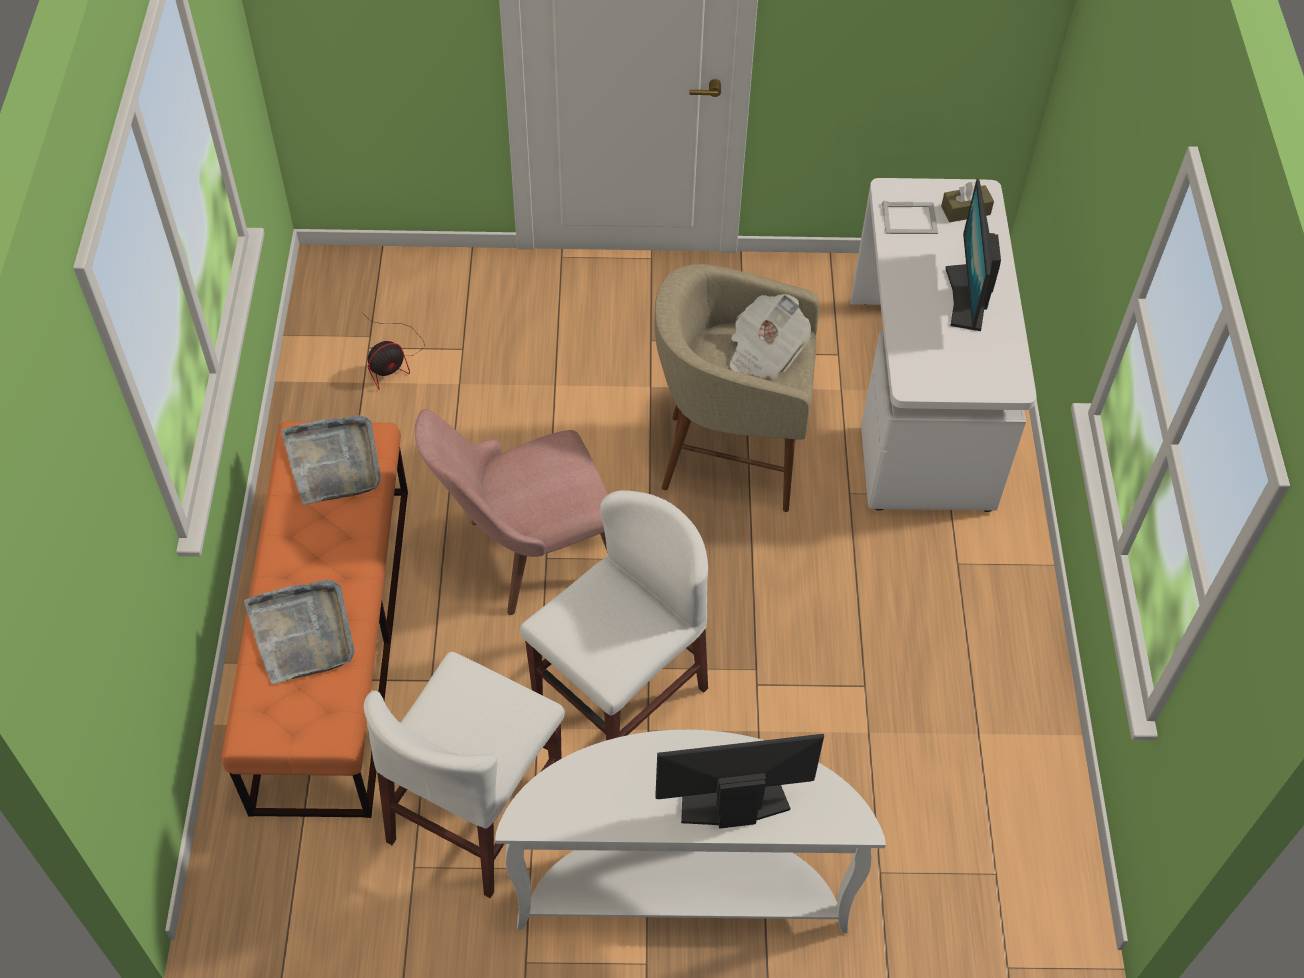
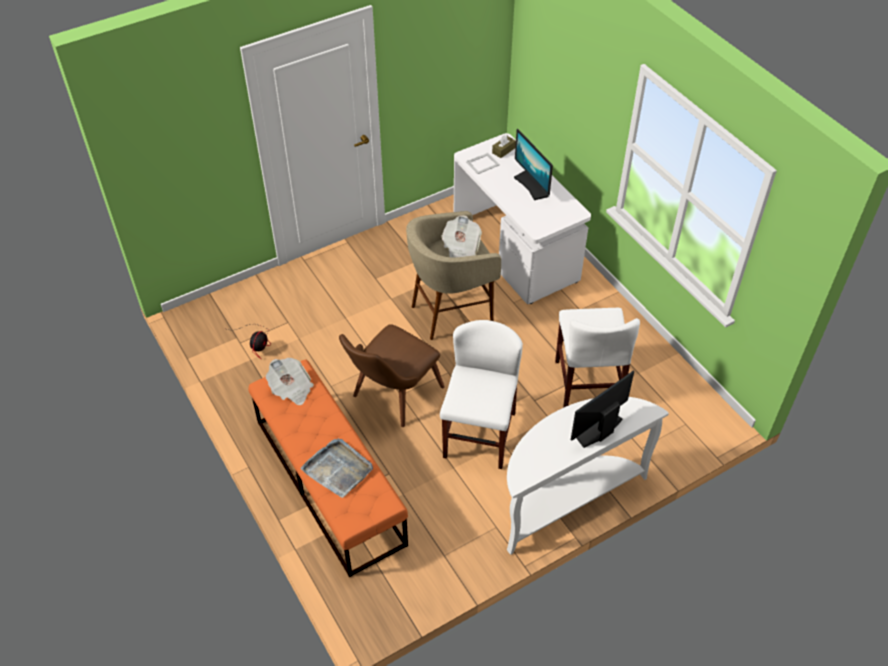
camera: 30 degrees left, 5 degrees down
(334, 462) = (291, 389): grey tray -> newspaper
(475, 811) = (453, 517): white chair -> white chair (587, 385)
(526, 556) = (391, 398): pink chair -> brown chair

